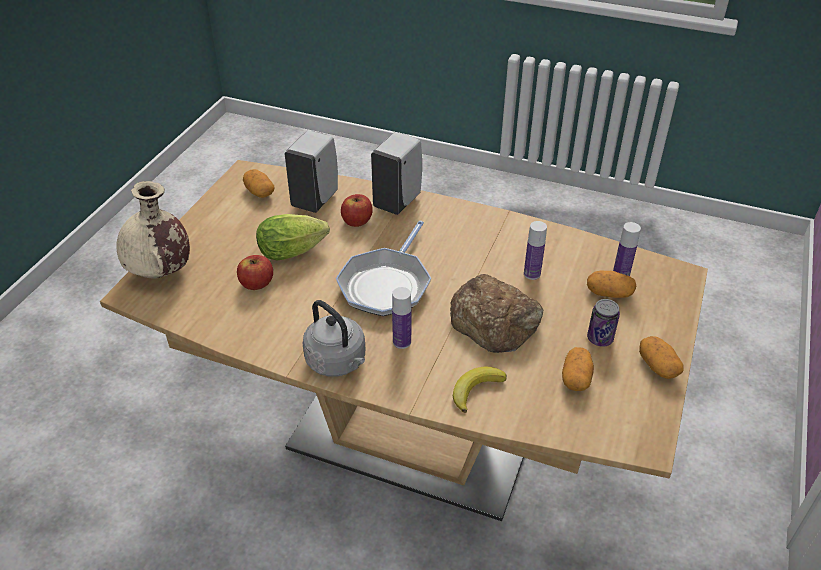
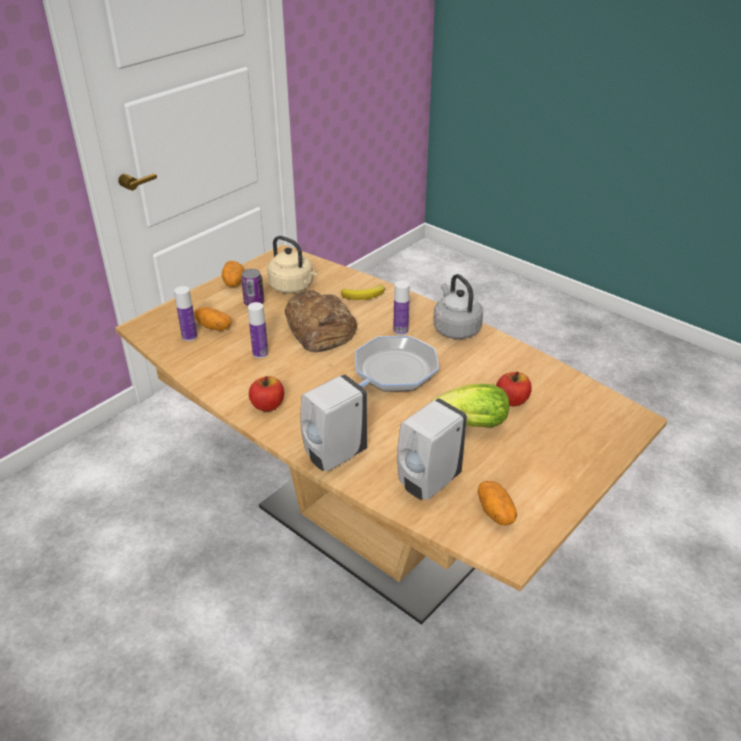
camera: 160 degrees left, 5 degrees down
(161, 273) = (610, 433): beige vase -> none
(357, 221) = (391, 442): apple -> apple (268, 405)
(576, 378) = (293, 287): potato -> beige kettle

